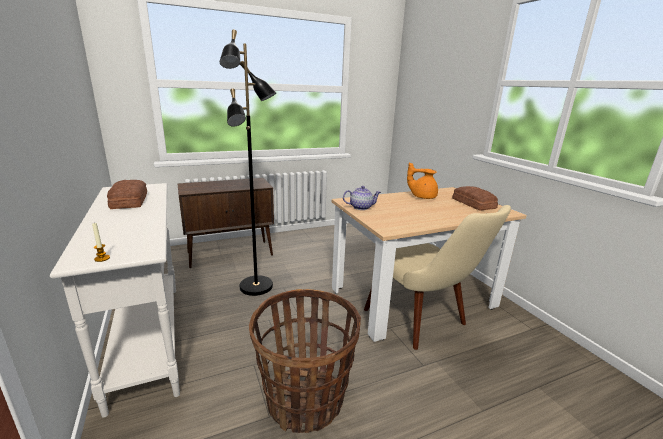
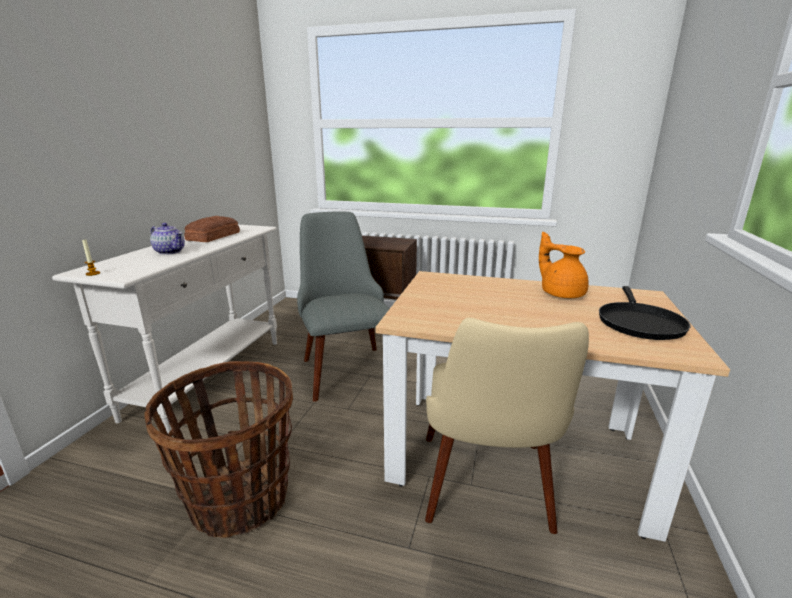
camera: 40 degrees right, 0 degrees up
(257, 287) = (345, 365): black floor lamp -> grey chair
(361, 207) = (431, 287): teapot -> teapot (170, 252)
(473, 204) = (639, 323): bread -> black frying pan

